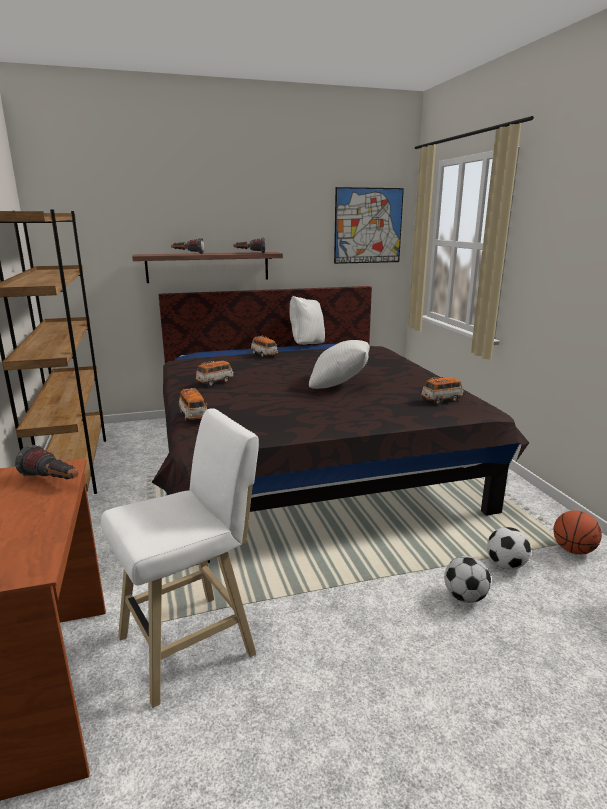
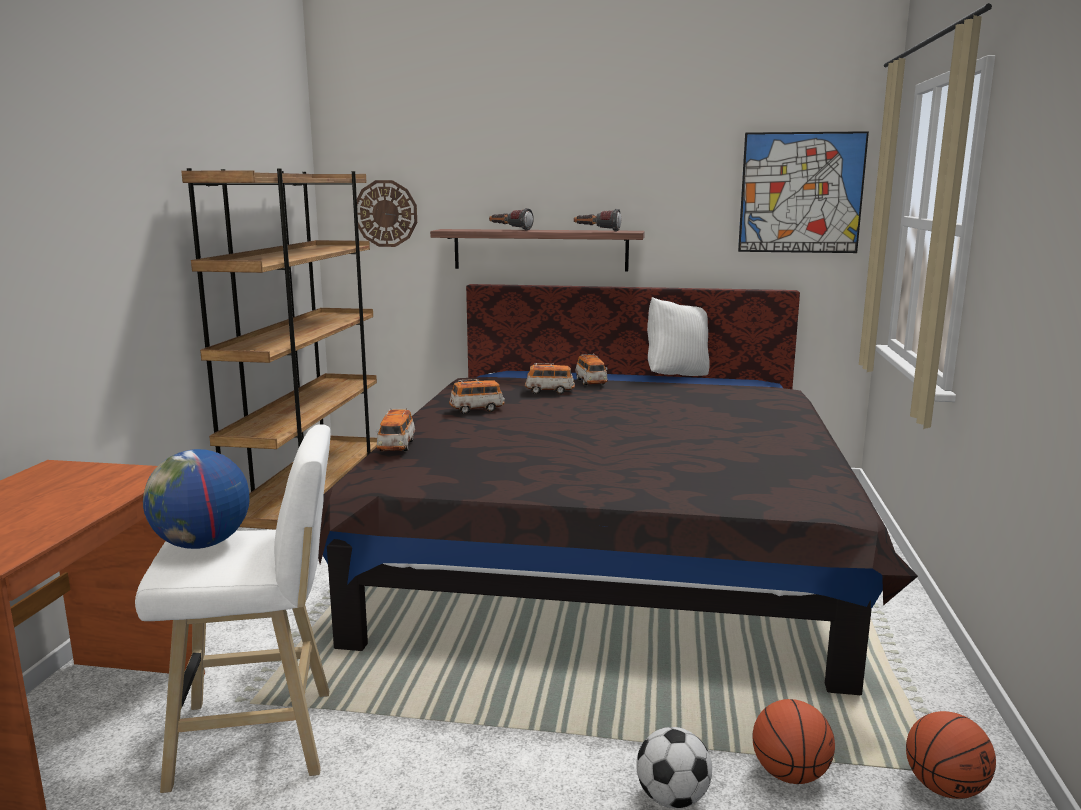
camera: 25 degrees right, 5 degrees down
(53, 481) = (125, 483): flashlight -> none
(87, 243) = (386, 213): none -> wall clock
(147, 515) = (202, 544): none -> globe
(339, 384) = (644, 435): white pillow -> none
(441, 400) = (777, 478): toy car -> toy car (549, 391)
(505, 565) = (789, 774): football -> basketball

